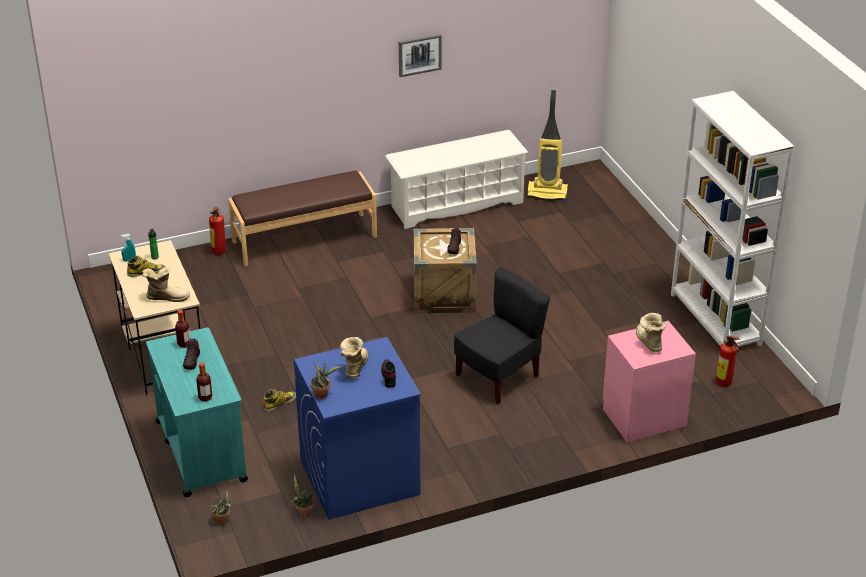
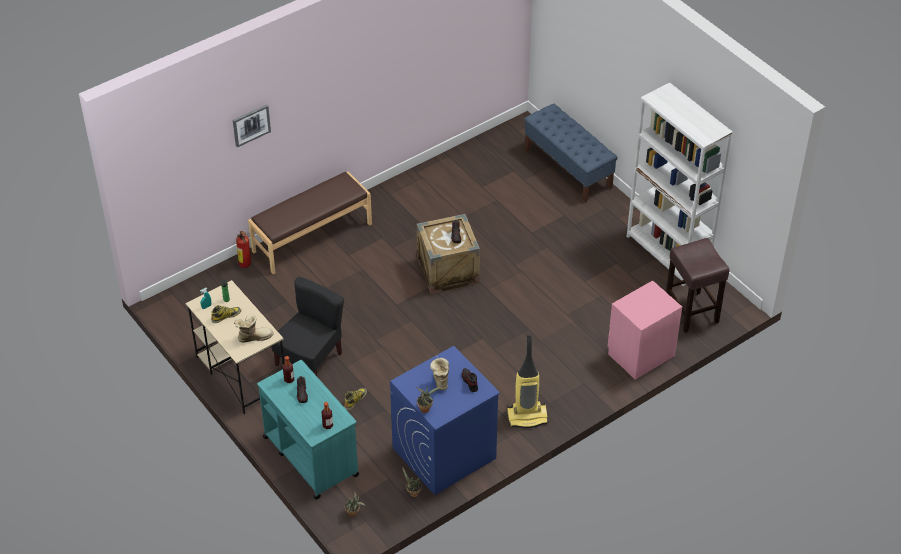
camera: 15 degrees left, 10 degrees up
(419, 54) = (389, 70): picture -> picture (251, 125)
(456, 204) = (425, 179): white shoe rack -> none
(498, 376) = (518, 340): black chair -> black chair (310, 360)
(547, 193) = (496, 153): vacuum cleaner -> vacuum cleaner (527, 416)
(626, 219) = (568, 169): none -> blue bench
(648, 342) = (644, 303): boot -> none
(724, 384) = (692, 312): fire extinguisher -> brown stool

